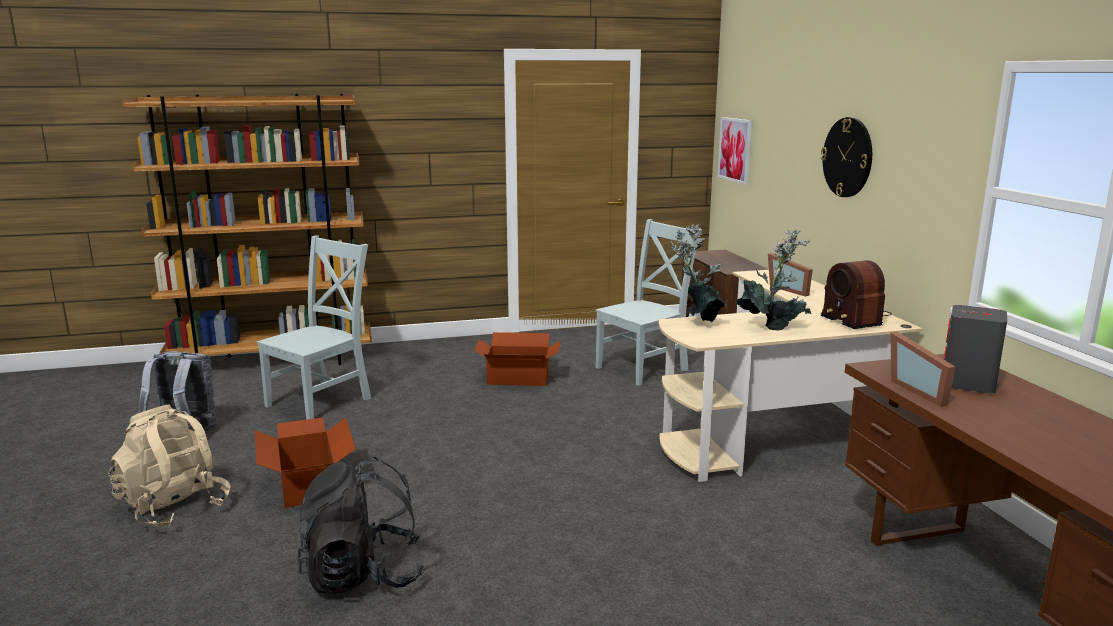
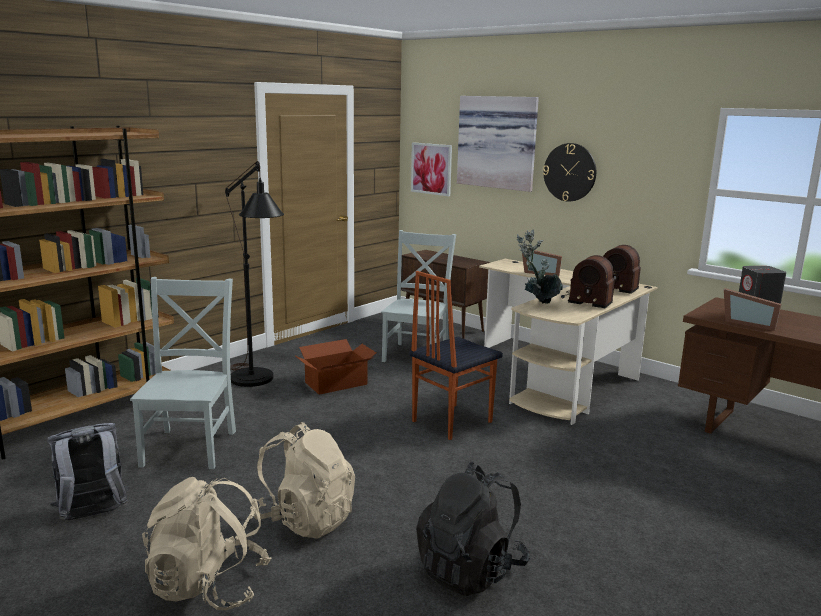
camera: 35 degrees left, 0 degrees up
(309, 484) = (305, 519): cardboard box -> beige backpack
(451, 361) = (256, 382): none -> black floor lamp
(569, 441) = (450, 421): none -> chair
(773, 326) = (586, 300): potted plant -> radio
(788, 116) = (498, 142): none -> picture

